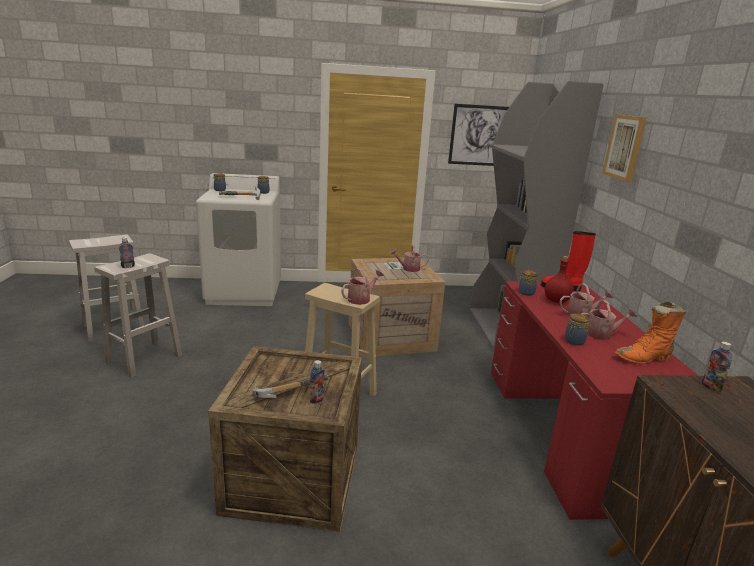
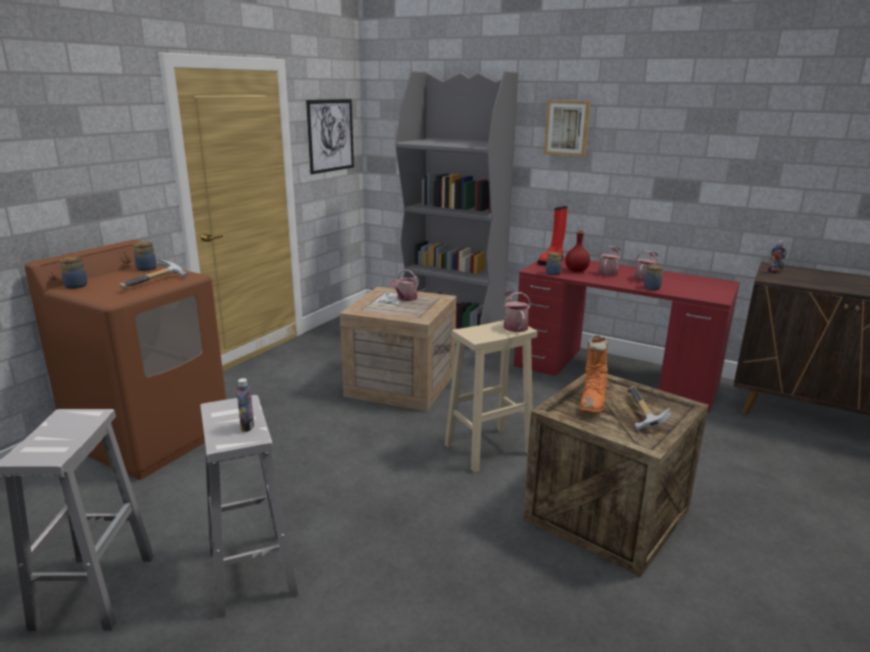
camera: 55 degrees left, 0 degrees up
(244, 292) = (151, 437): white washing machine -> brown washing machine
(317, 399) = (657, 406): bottle -> none
(644, 358) = (687, 281): orange boot -> orange boot (593, 401)

